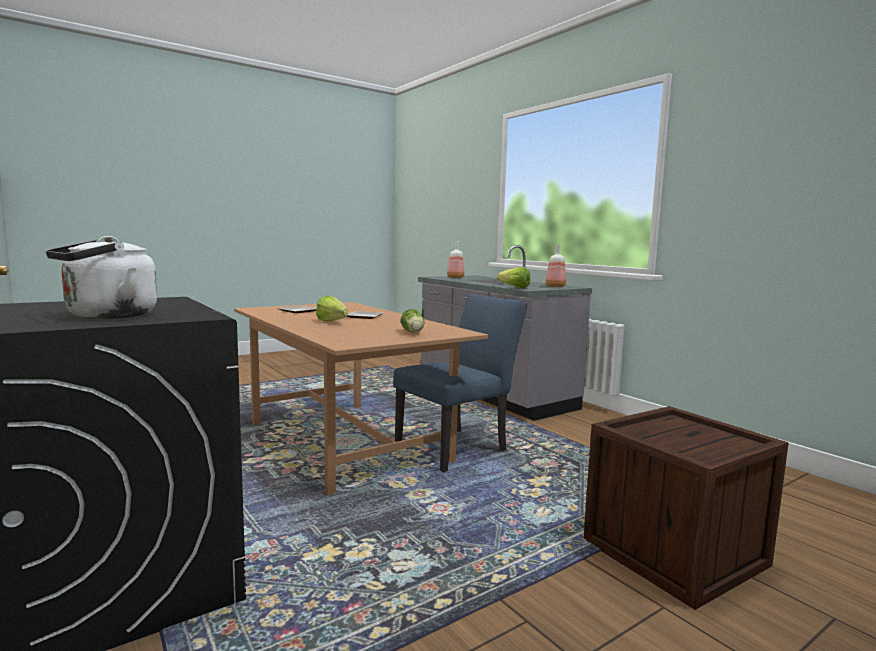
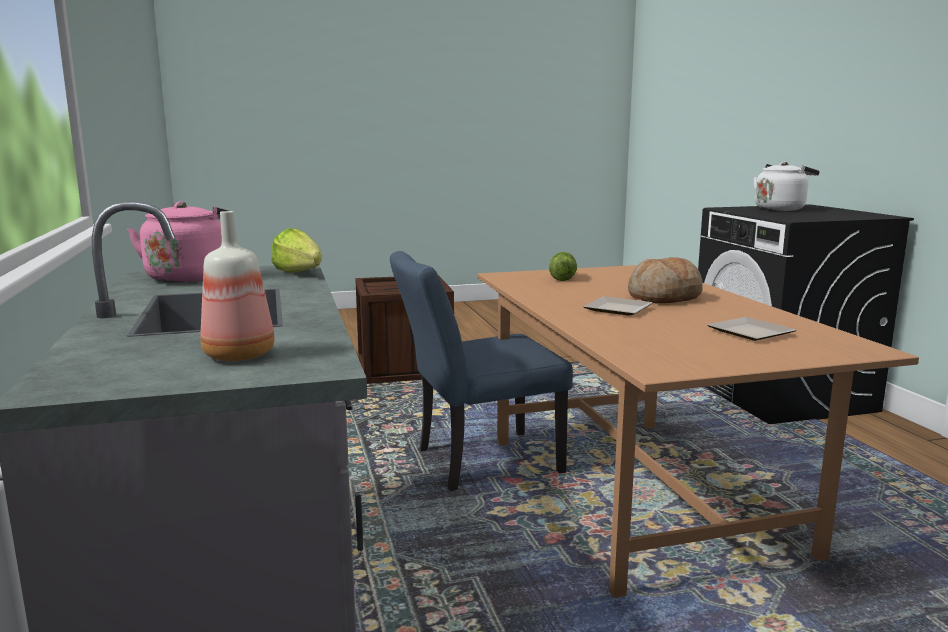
camera: 160 degrees left, 5 degrees up
(334, 322) = (664, 297): lettuce -> bread
(555, 286) = (188, 277): bottle -> pink kettle

